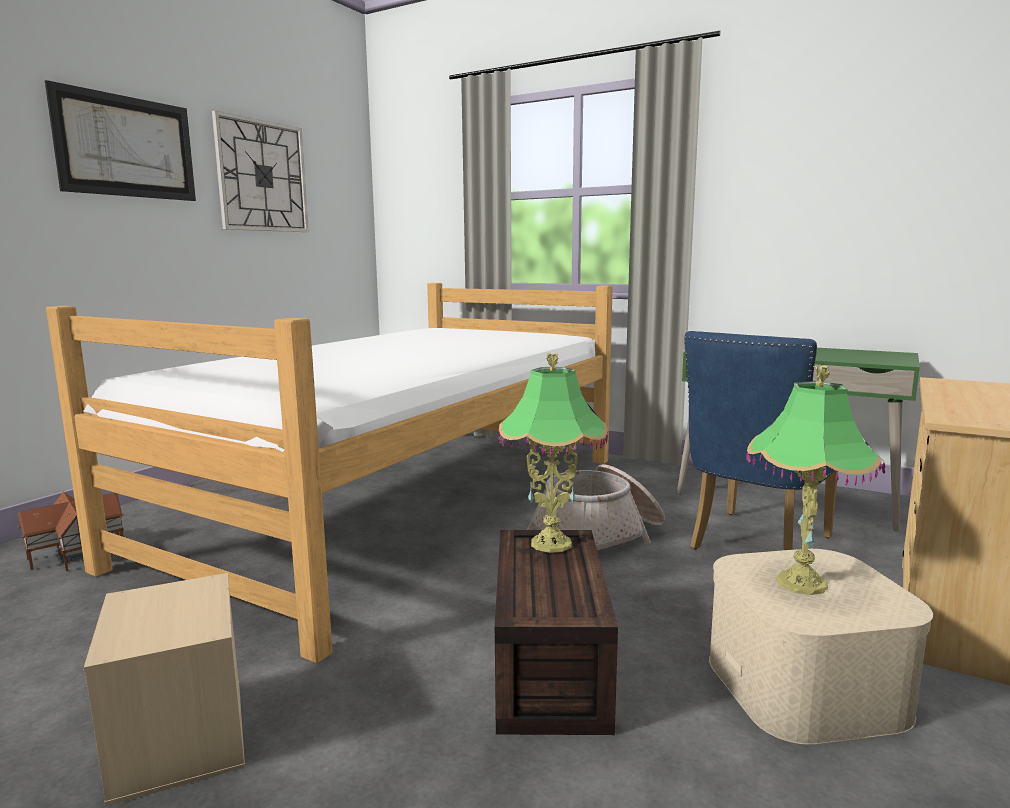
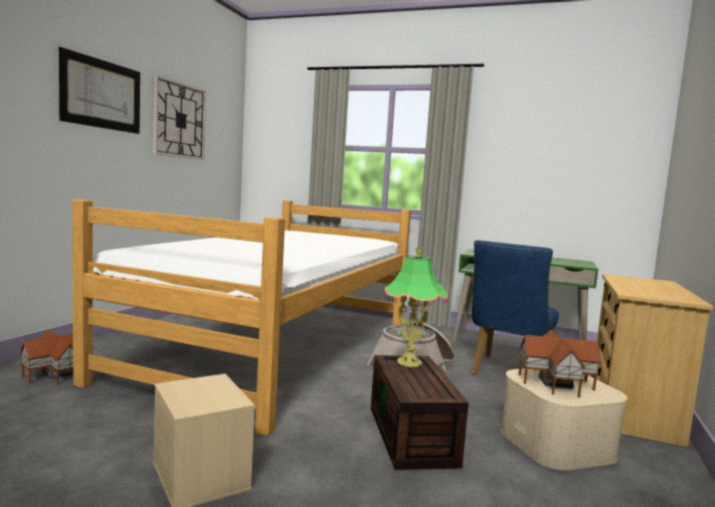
camera: 10 degrees left, 5 degrees down
(802, 583) = (557, 383): table lamp -> toy house

